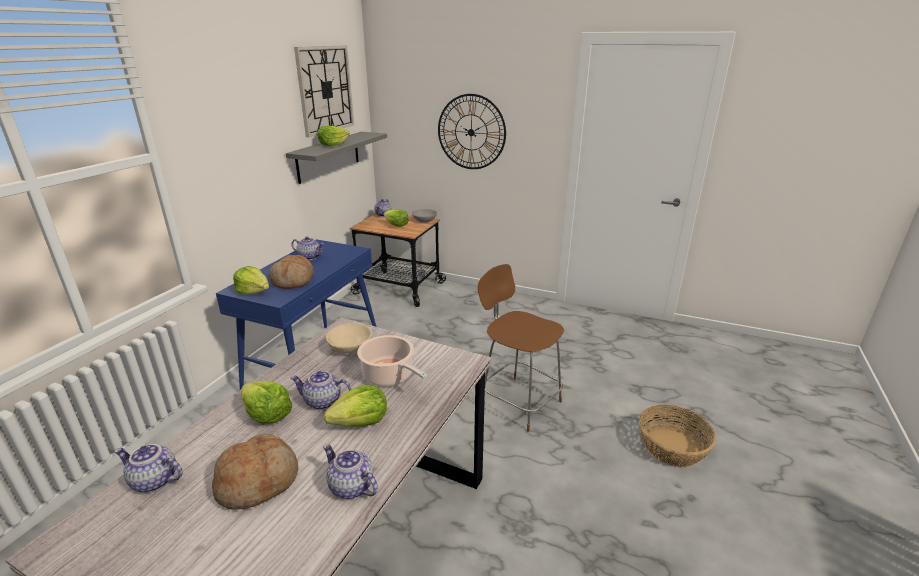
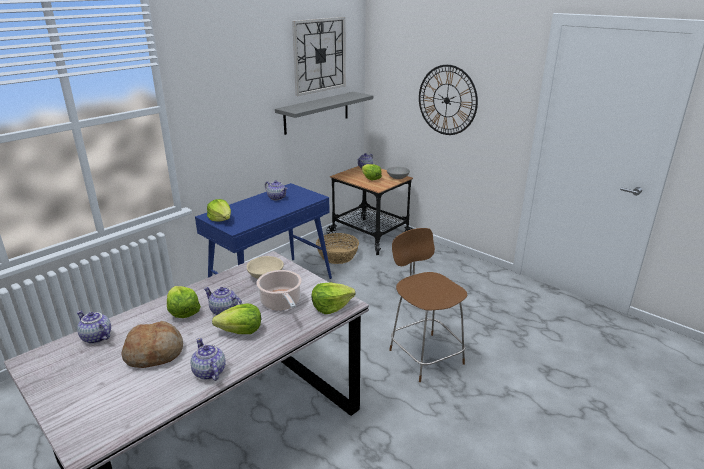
camera: 20 degrees right, 0 degrees up
(293, 280) = (254, 215): bread -> none
(333, 145) = (318, 103): lettuce -> lettuce (331, 306)
(672, 447) = (550, 430): basket -> basket (337, 256)

